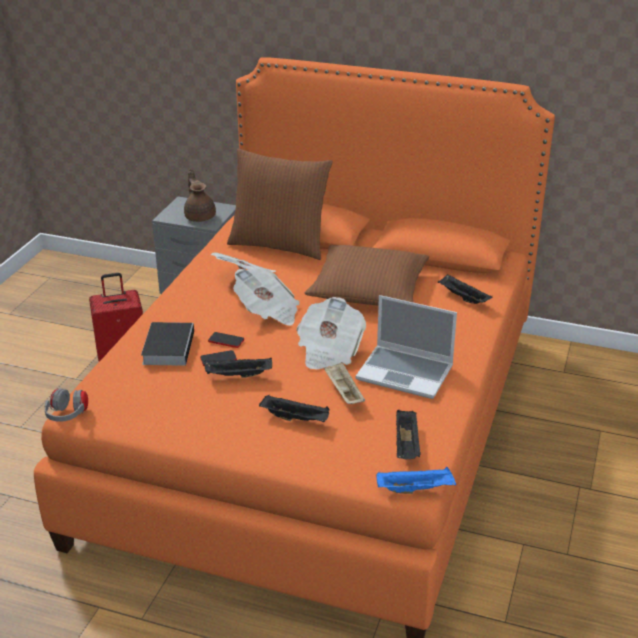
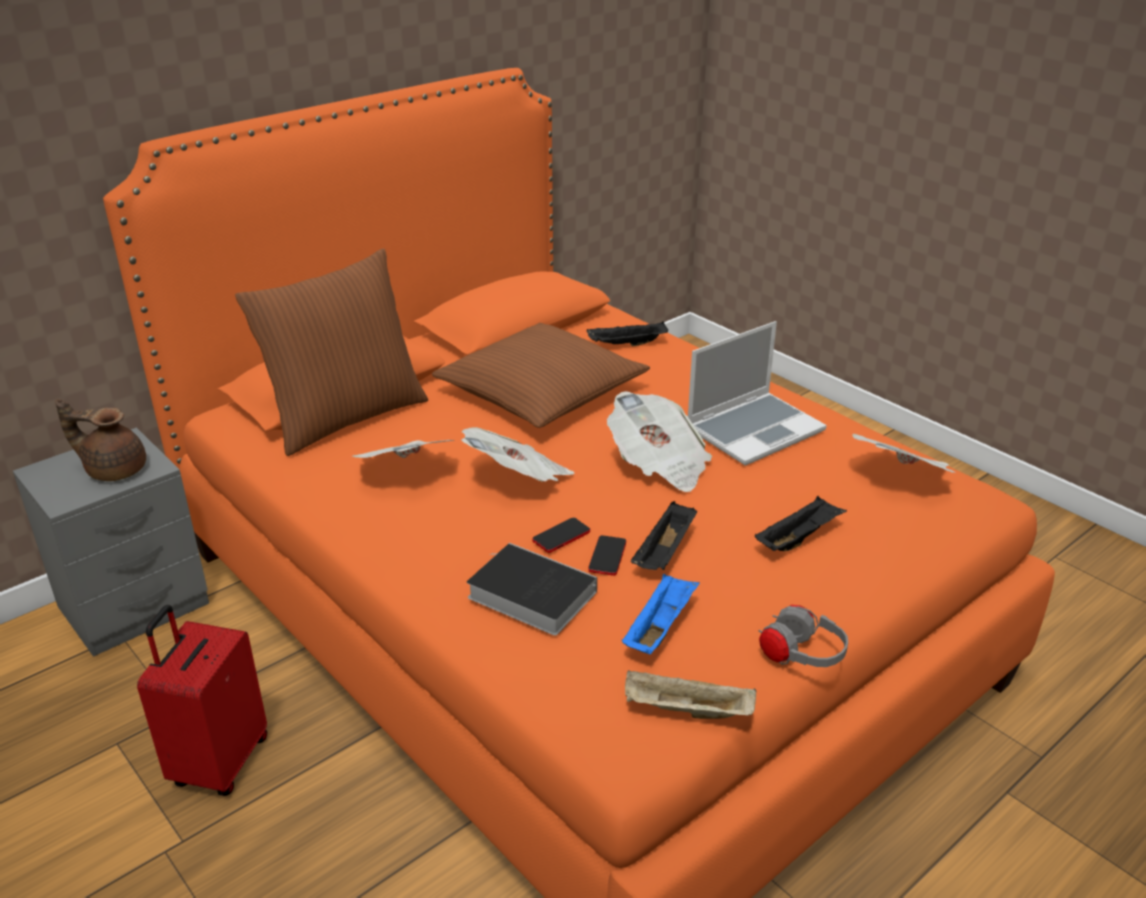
camera: 60 degrees left, 0 degrees up
(67, 416) = (634, 768): grey headphones -> grey headphones (801, 656)
(343, 392) = (764, 485): beige tray -> beige tray (685, 711)
(407, 445) = (903, 478): black tray -> newspaper
(416, 489) = (992, 501): blue tray -> blue tray (659, 627)

